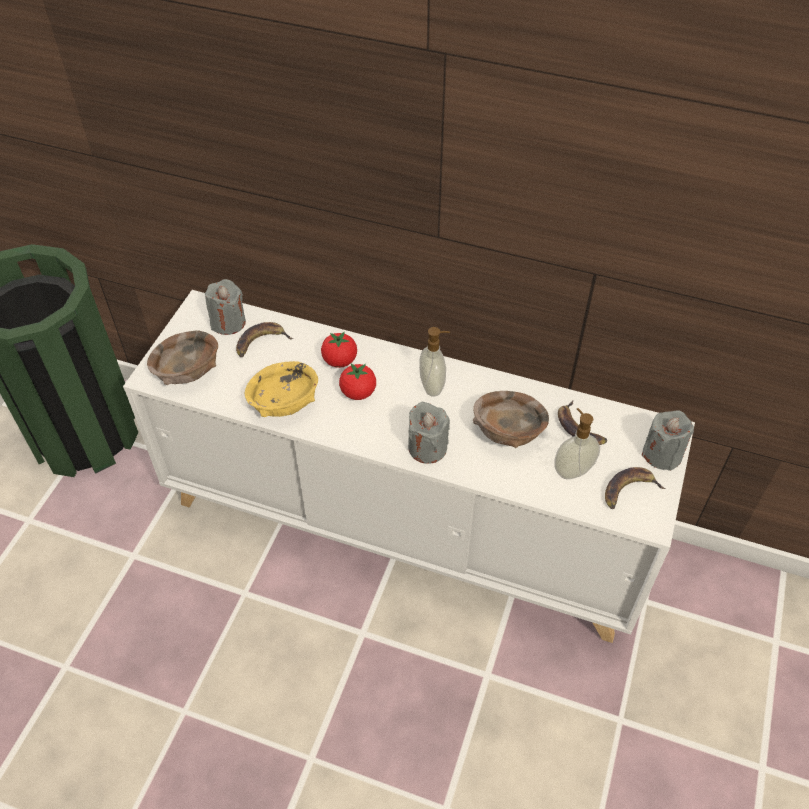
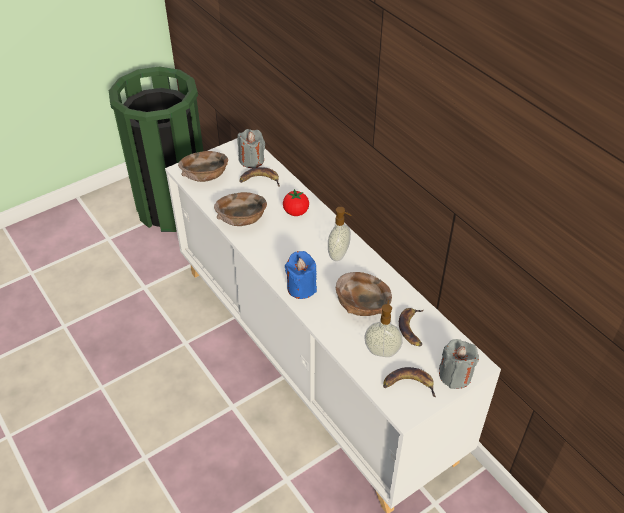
camera: 35 degrees right, 5 degrees down
(285, 402) = (242, 220): yellow bowl -> brown bowl
(358, 392) = (290, 235): tomato -> none
(427, 448) = (301, 288): grey candle -> blue candle

